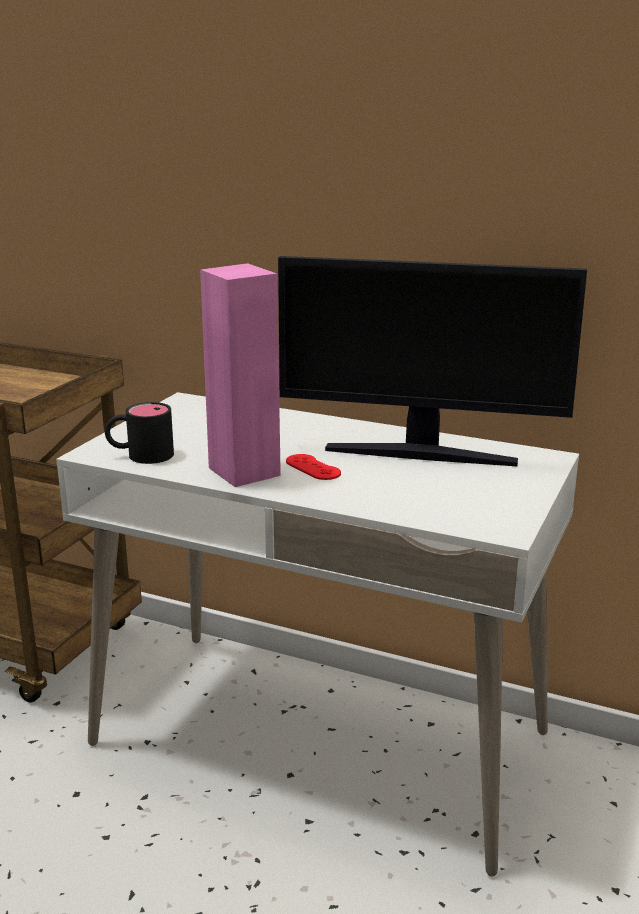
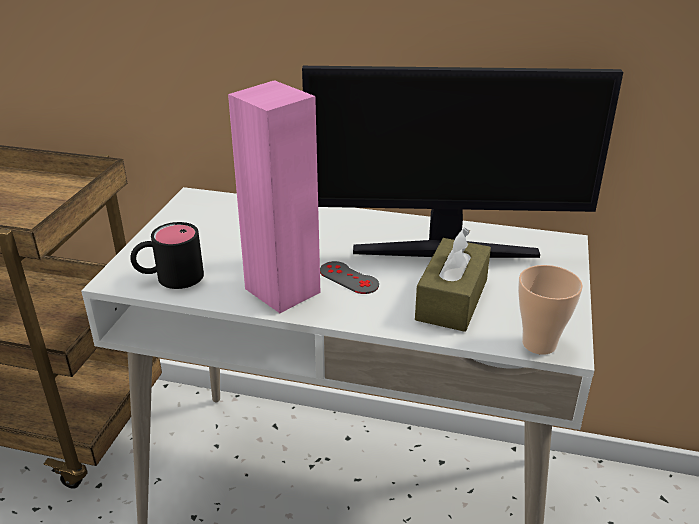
camera: 10 degrees left, 10 degrees up
(313, 467) = (349, 278): red game controller -> grey game controller
(409, 490) = (452, 299): none -> brown tissue box
(481, 527) = (539, 344): none -> cup

